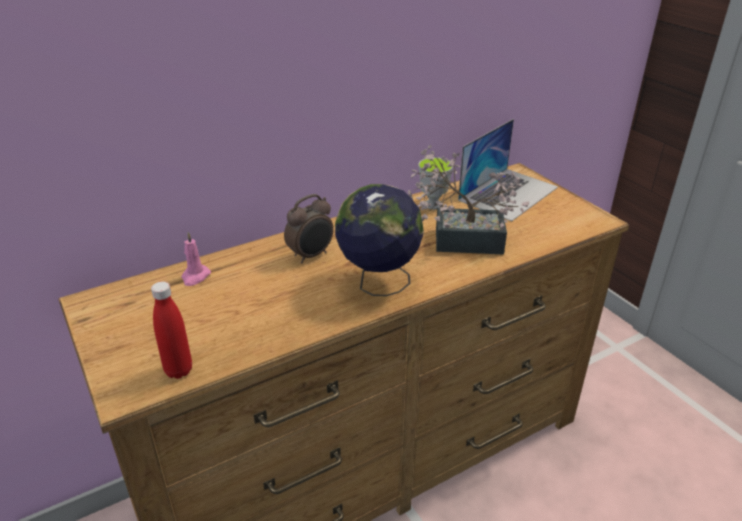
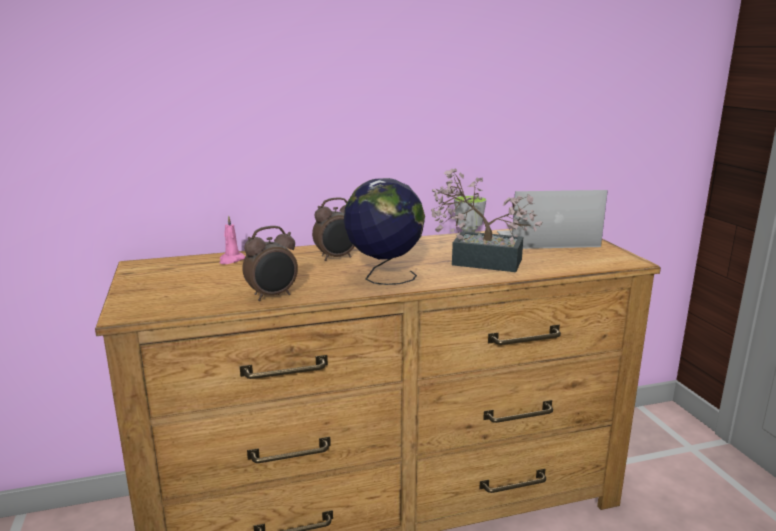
camera: 15 degrees right, 15 degrees down
(178, 370) = (178, 306): red bottle -> none
(276, 335) = (273, 296): none -> alarm clock
(508, 193) = (546, 239): laptop -> laptop turned 150 degrees counterclockwise

